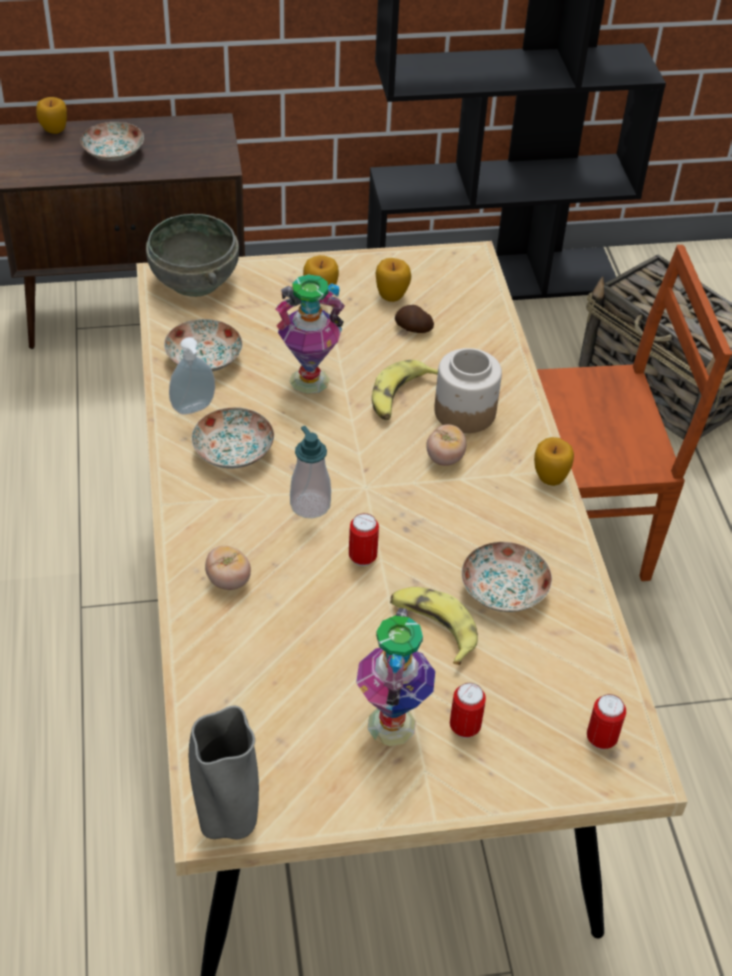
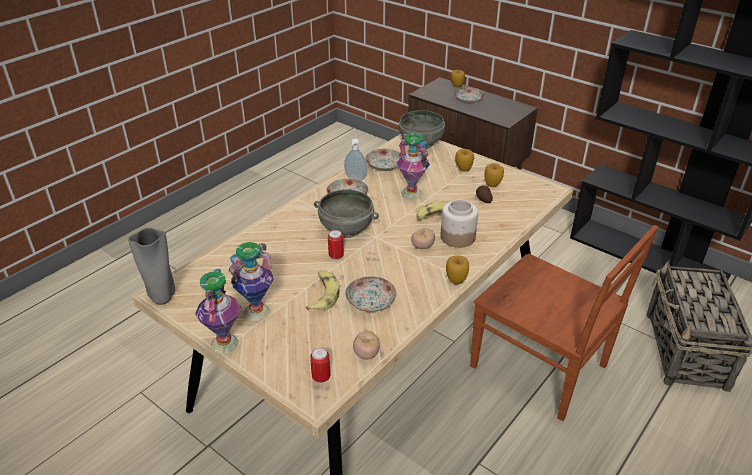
camera: 50 degrees right, 10 degrees down
(228, 581) = (280, 233): tomato -> tomato (366, 354)
(310, 505) = (346, 229): soap dispenser -> grey bowl
(422, 804) = (223, 343): none -> vase
(464, 727) = (279, 332): can -> none

